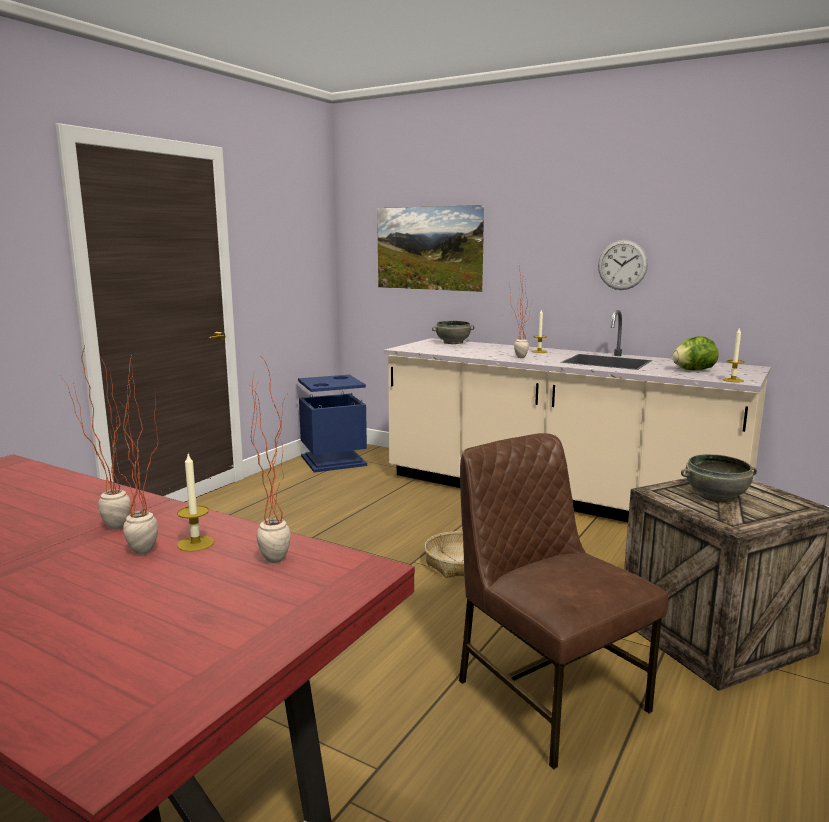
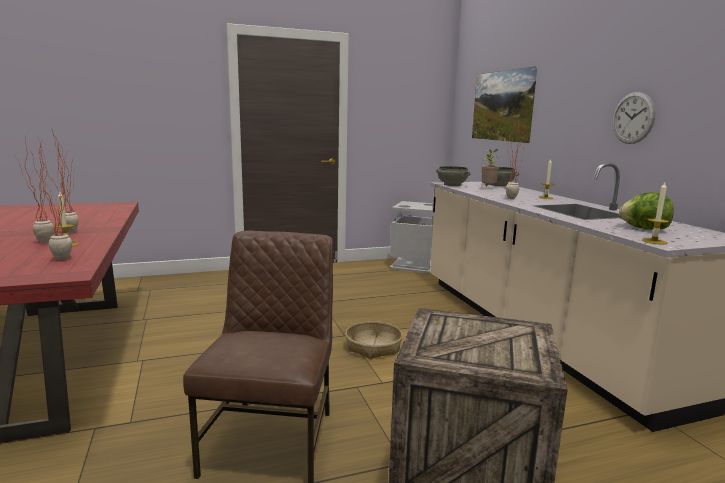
camera: 40 degrees right, 0 degrees up
(333, 461) = (413, 265): blue trash can -> grey trash can
(461, 348) = (488, 188): none -> potted plant
(715, 496) = (473, 334): grey bowl -> grey bowl (452, 185)

